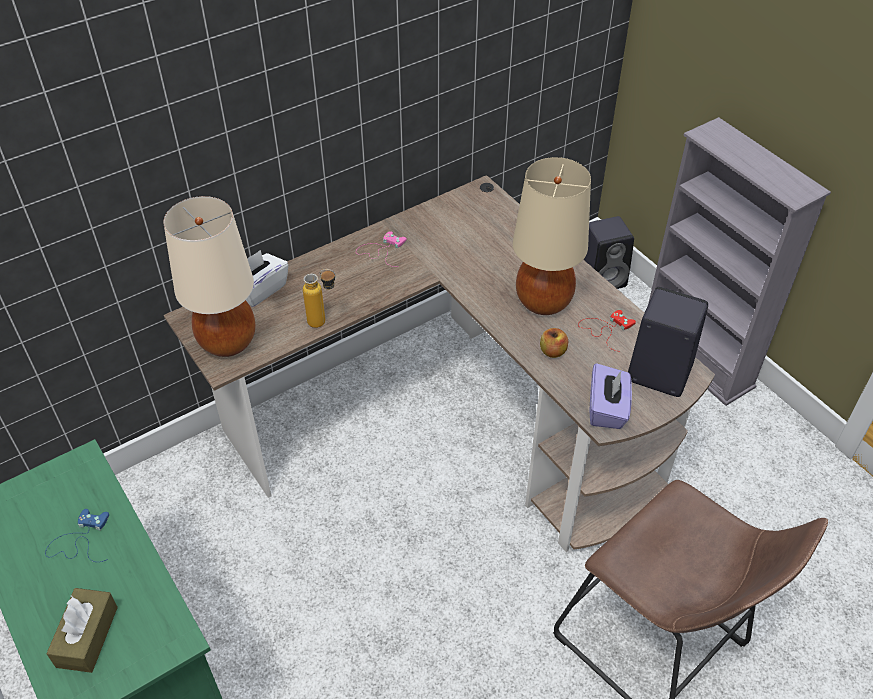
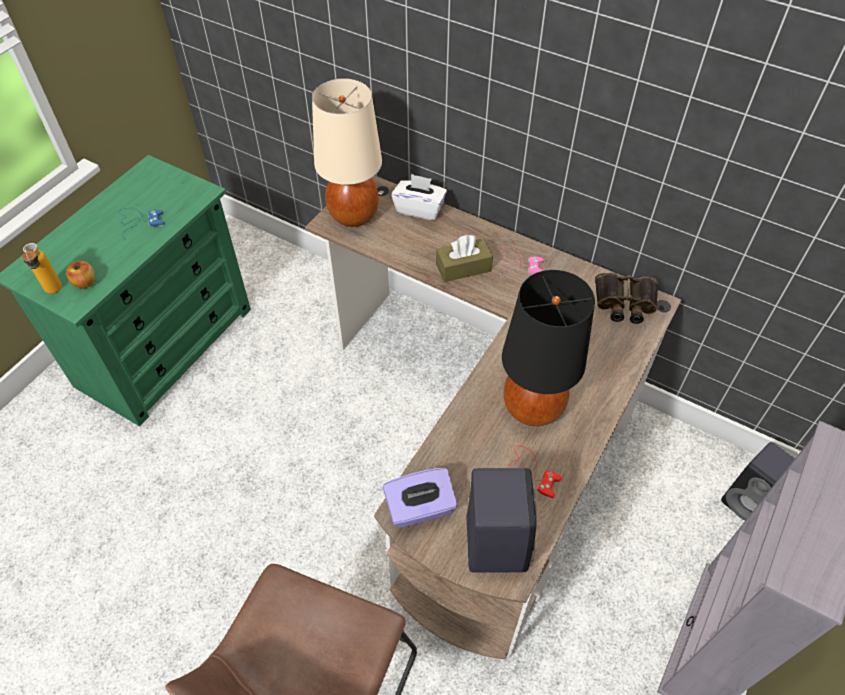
camera: 65 degrees right, 5 degrees up
(87, 636) = (66, 259): brown tissue box -> brown tissue box (463, 267)
(324, 322) = (408, 261): bottle -> bottle (54, 293)
(470, 205) = (624, 303): none -> binoculars
(544, 302) = (533, 408): beige table lamp -> black table lamp
(552, 351) = (470, 437): apple -> apple (85, 283)

